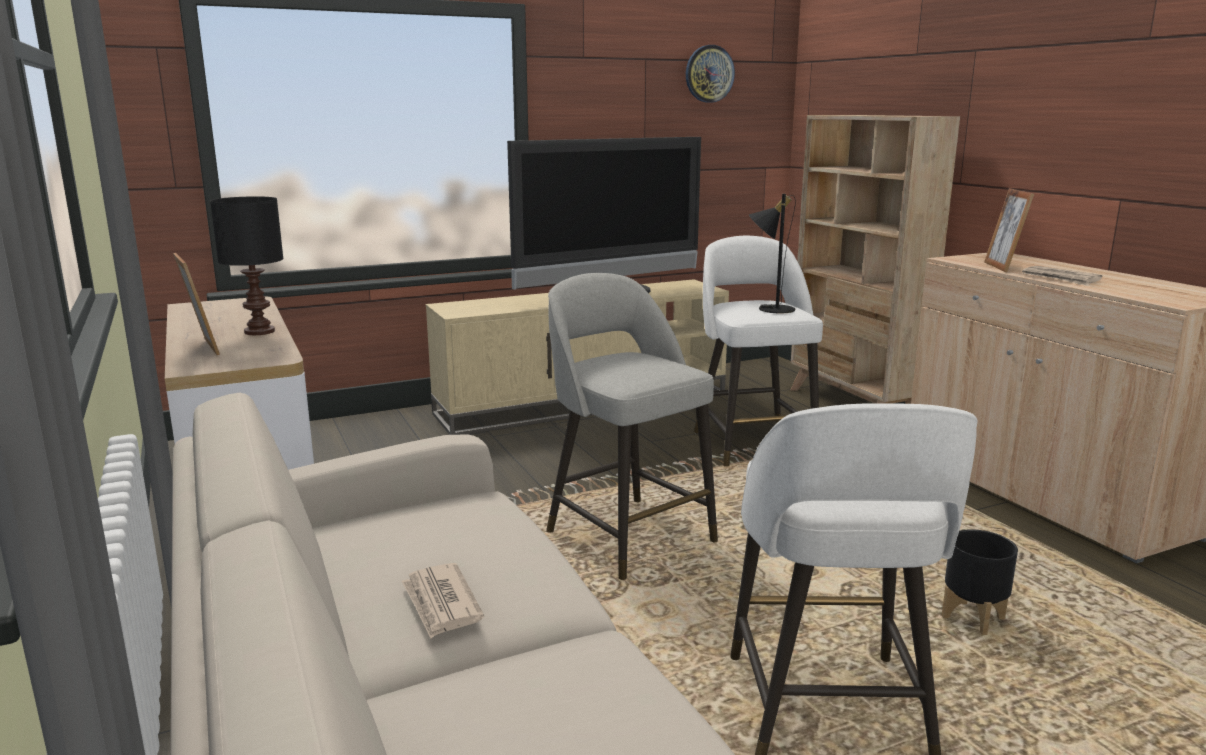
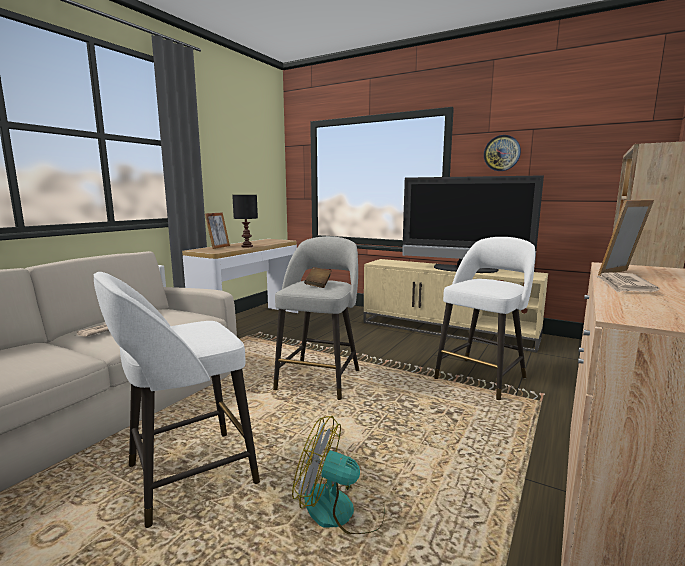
camera: 55 degrees right, 5 degrees down
(637, 365) = (318, 285): none -> brown book
(709, 74) = (585, 134): wall clock -> wall clock (502, 153)
(769, 308) = (488, 284): black table lamp -> none
(974, 619) = (341, 510): black planter -> fan

